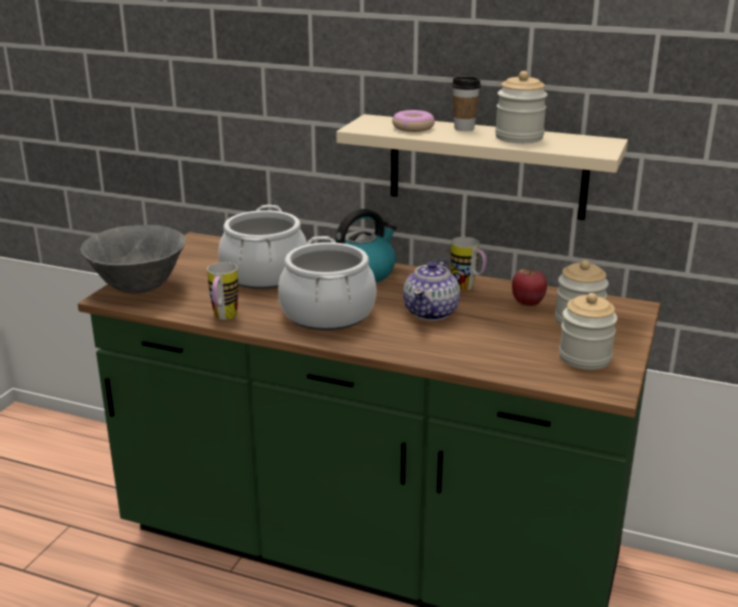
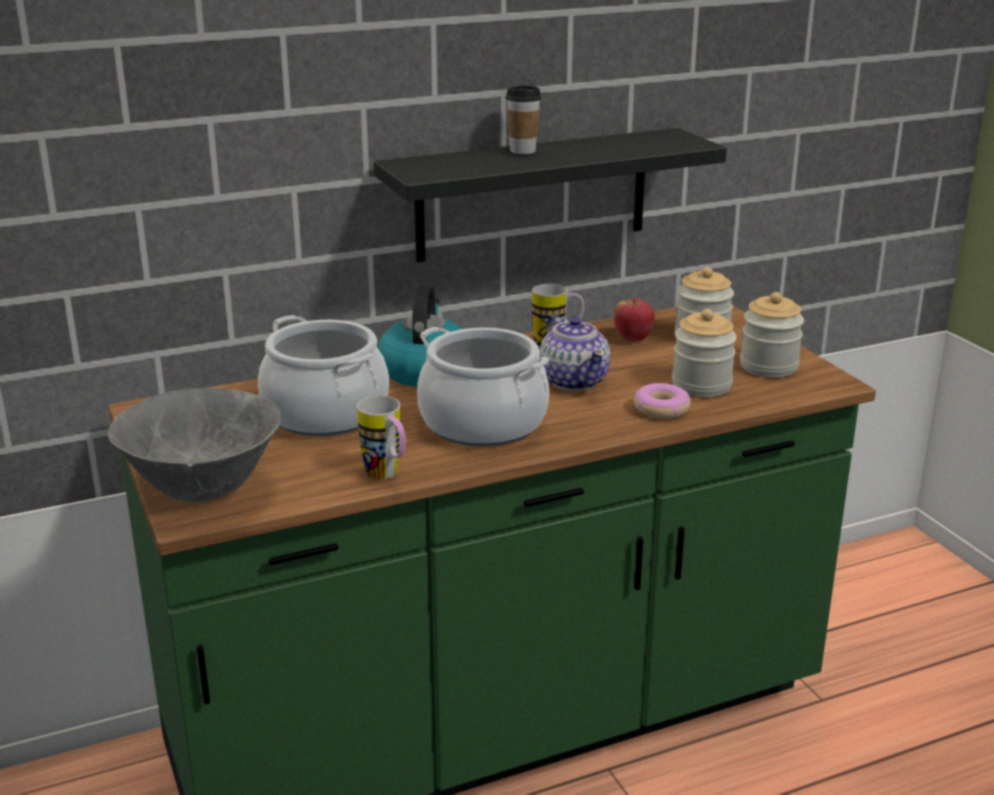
camera: 45 degrees left, 0 degrees up
(413, 127) = (474, 162): donut -> donut (661, 409)
(487, 167) = (532, 194): beige shelf -> black shelf
(519, 137) = (596, 147): jar -> jar (701, 385)

